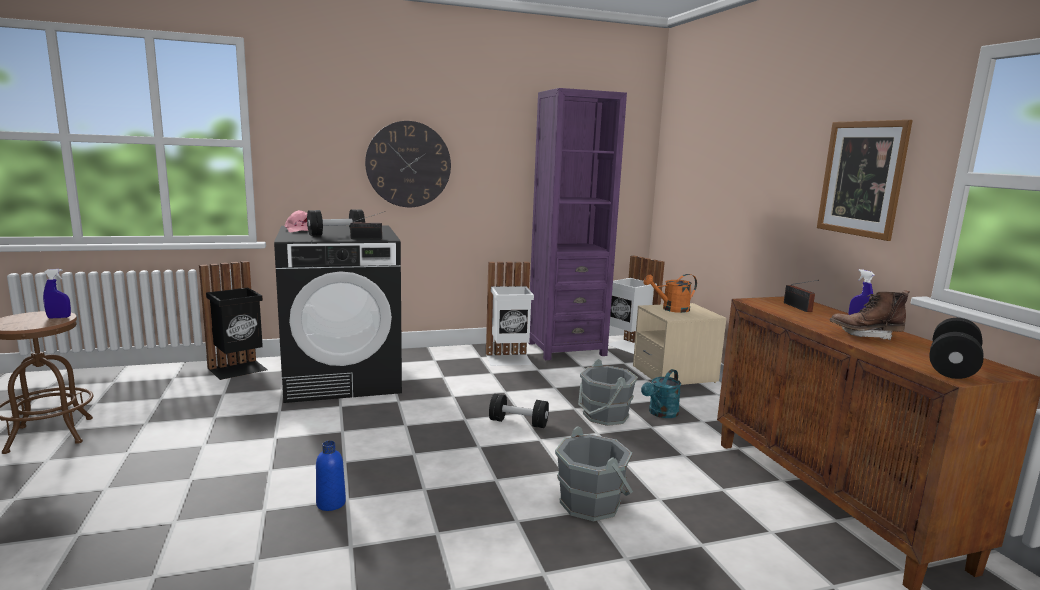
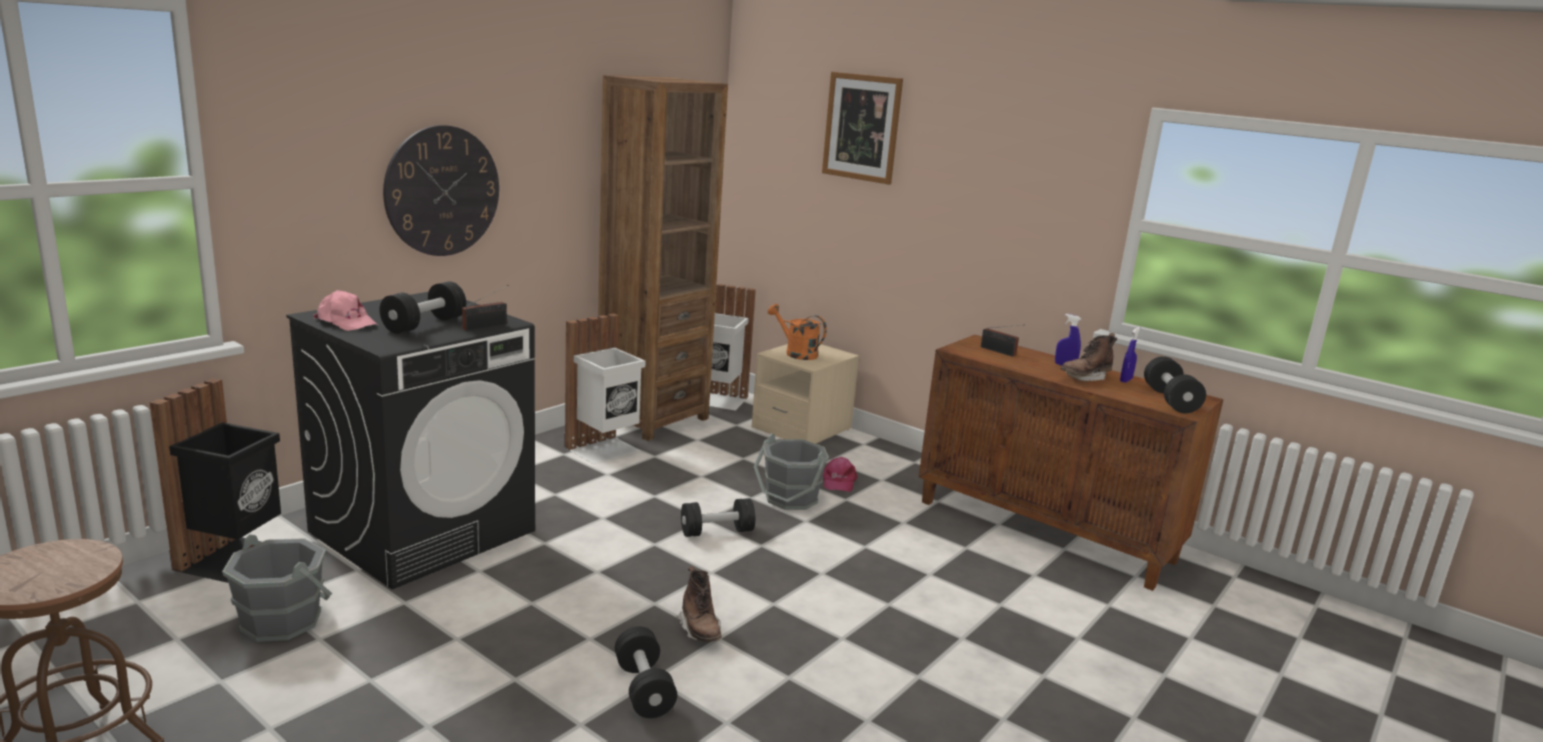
camera: 35 degrees left, 5 degrees up
(59, 317) = (87, 553): blue spray bottle -> blue spray bottle (1126, 380)
(331, 503) = (644, 689): blue bottle -> black dumbbell
(419, 480) = (700, 631): none -> brown boot
(566, 349) = (652, 419): purple bookcase -> brown bookcase
(591, 503) = (881, 597): grey bucket -> grey bucket (282, 620)
(661, 414) = (838, 481): turquoise watering can -> pink cap
(671, 309) = (796, 353): orange watering can -> orange watering can turned 90 degrees clockwise
(862, 178) = (1031, 213): picture -> picture (862, 127)

